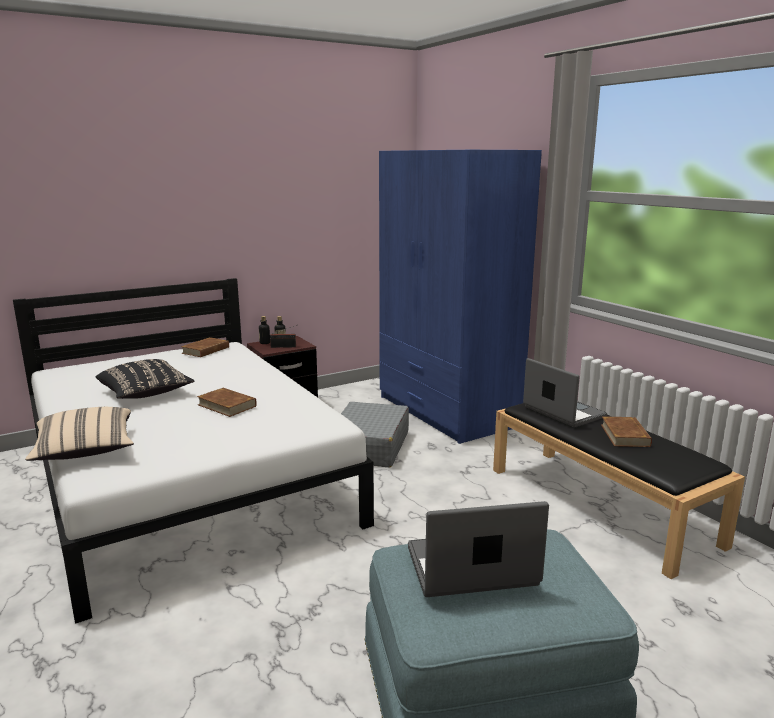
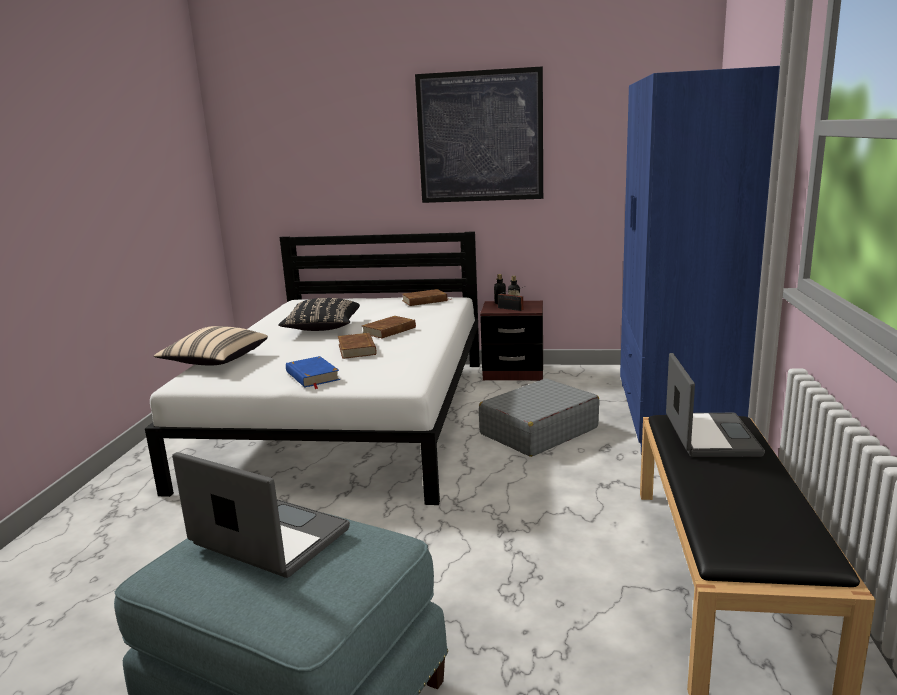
camera: 40 degrees right, 0 degrees up
(233, 438) = (312, 376): none -> blue book
(236, 188) = (480, 137): none -> picture
(625, 435) = (747, 485): brown book -> brown book (389, 331)

